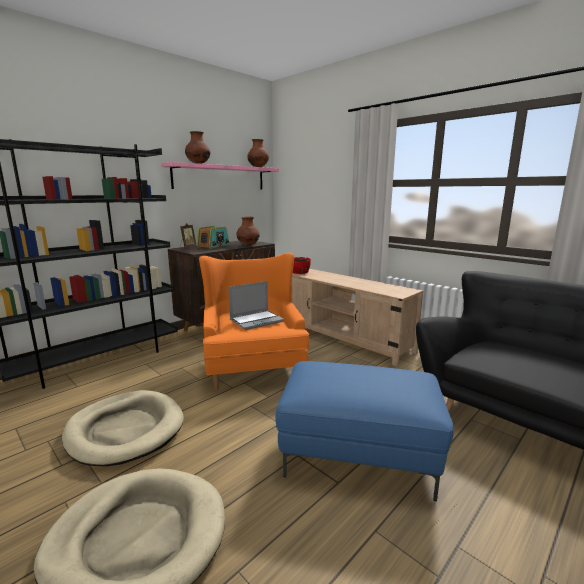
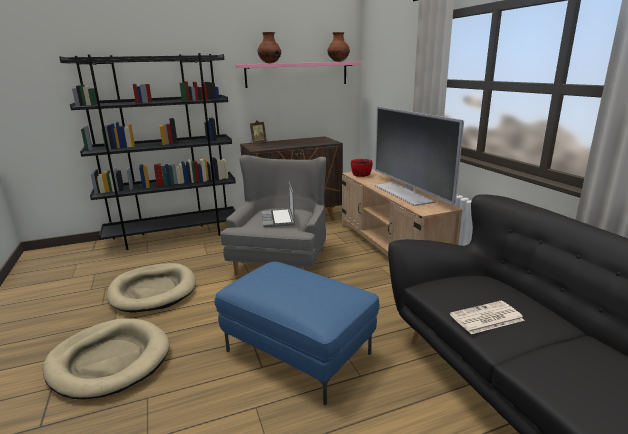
camera: 25 degrees right, 5 degrees up
(213, 246) = (282, 143): radio -> none
(248, 245) = (314, 143): brown vase -> none
(253, 365) = (282, 260): orange armchair -> grey armchair
(256, 321) = (278, 219): laptop -> laptop turned 90 degrees clockwise
(360, 283) = (404, 193): none -> television
(540, 373) = (486, 318): none -> newspaper

